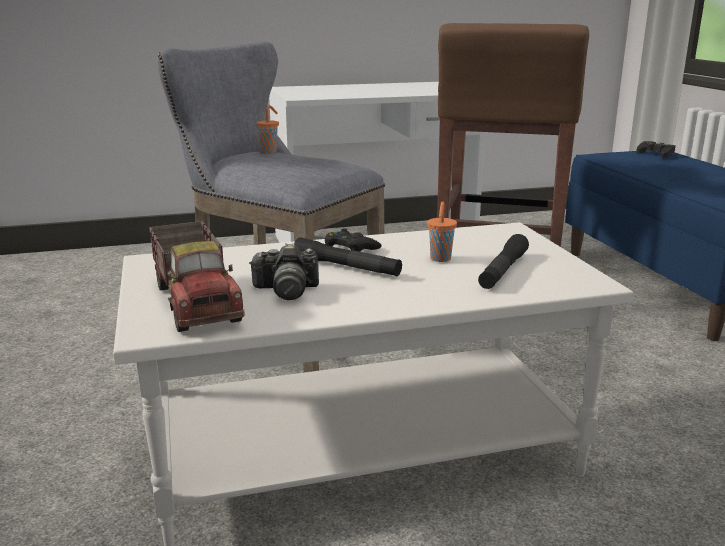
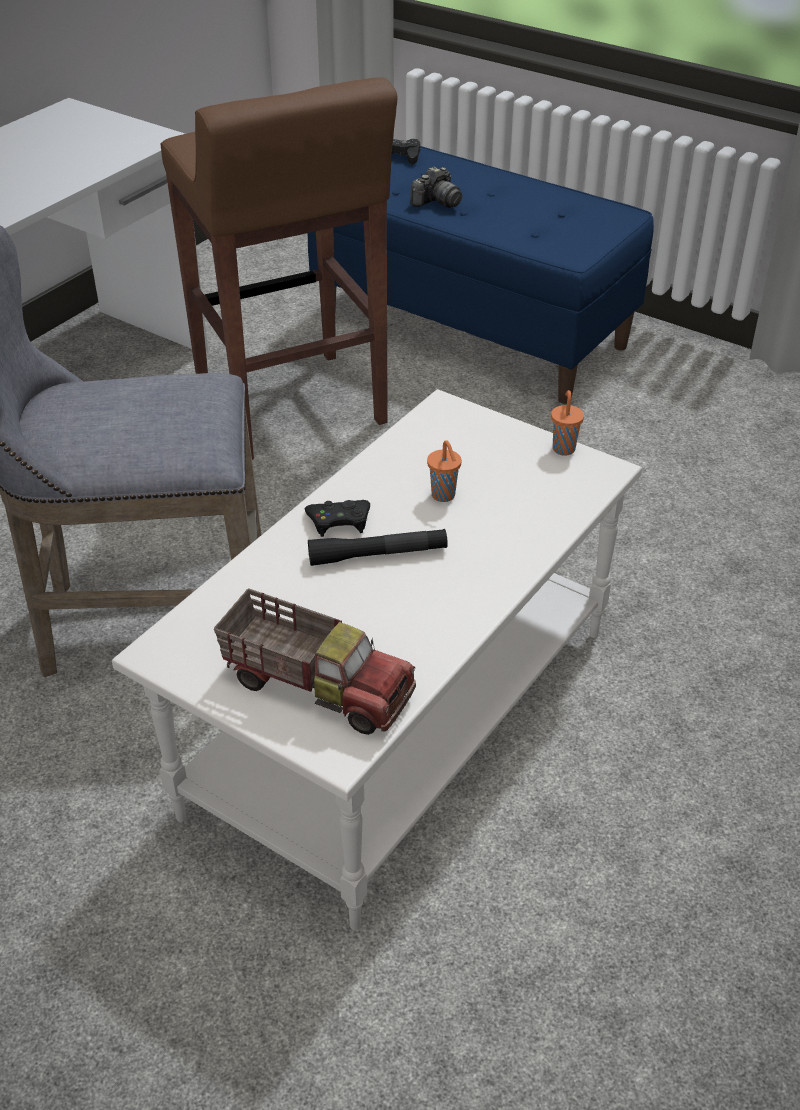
camera: 40 degrees left, 20 degrees up
(269, 151) = (71, 393): orange cup -> orange cup (563, 448)
(286, 290) = (373, 621): camera -> camera (437, 202)
(503, 271) = (517, 488): black flashlight -> none

